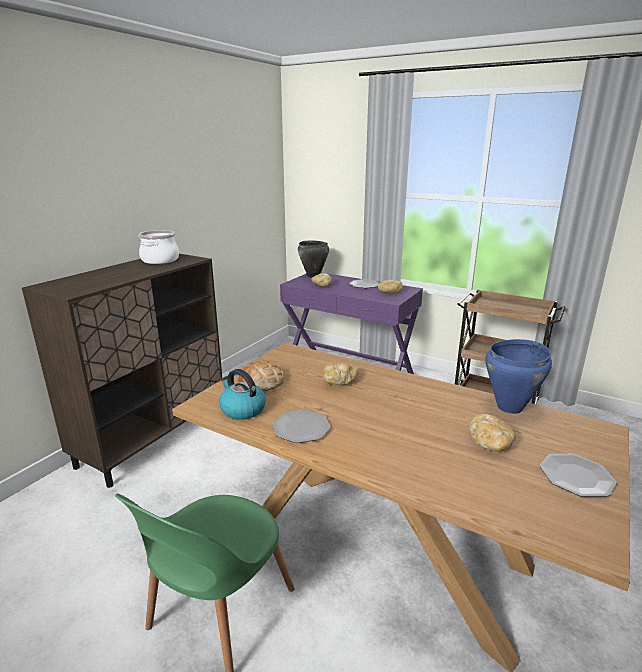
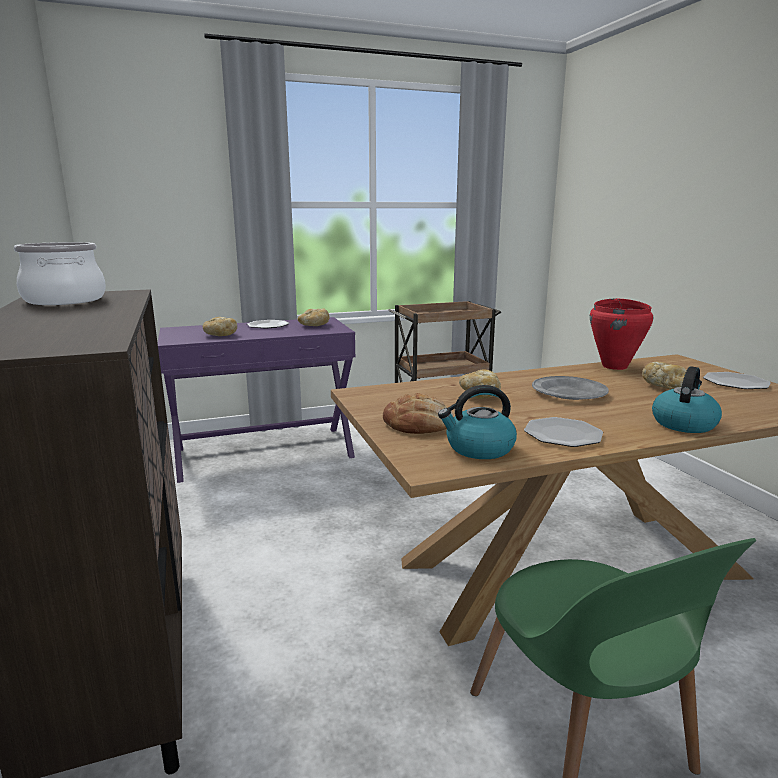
camera: 50 degrees left, 5 degrees down
(313, 276) = (179, 330): black cooking pot -> none
(394, 469) = (683, 423): none -> kettle
(397, 407) = (569, 392): none -> grey plate
(510, 407) = (615, 366): blue cooking pot -> red cooking pot

